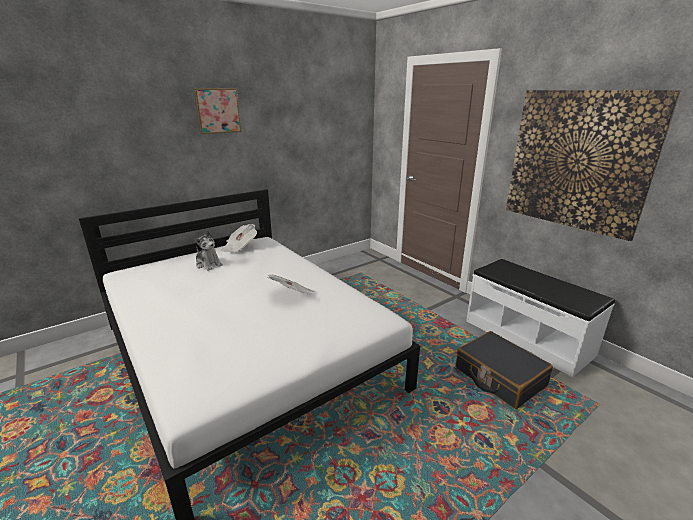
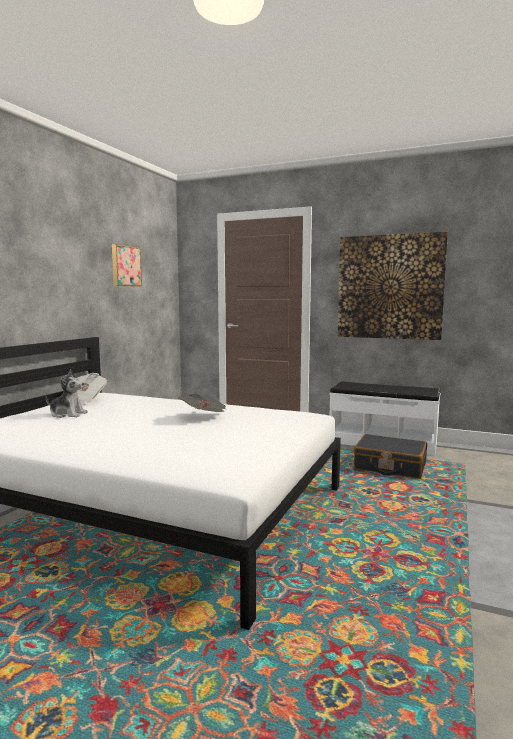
camera: 30 degrees left, 15 degrees down
(217, 110) = (50, 244): picture -> picture (125, 266)

